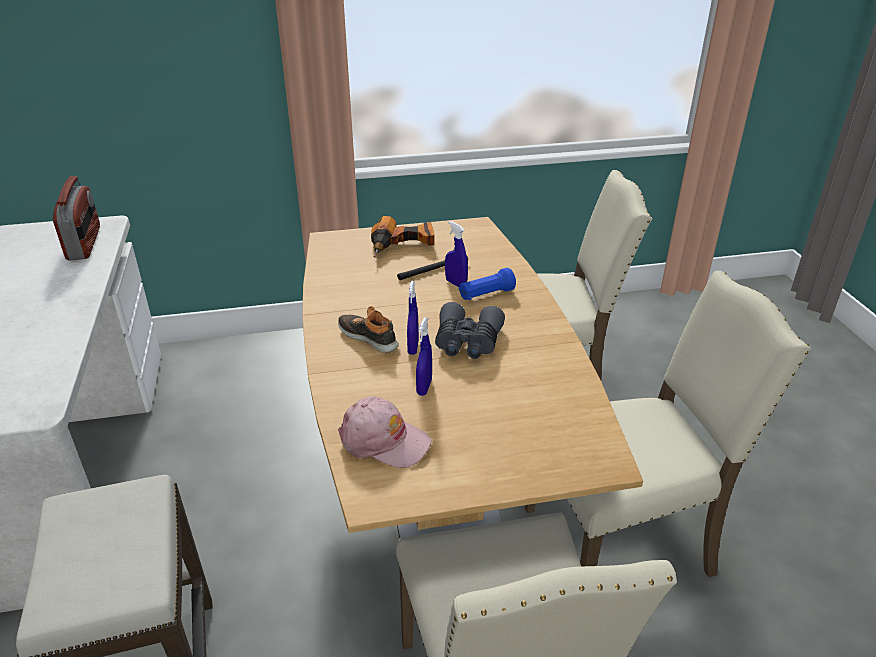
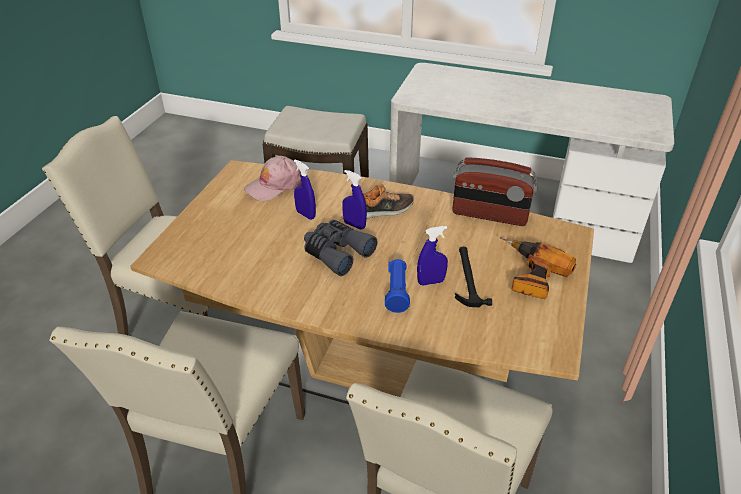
camera: 120 degrees right, 5 degrees up
(85, 243) = (619, 123): radio -> radio (489, 215)

